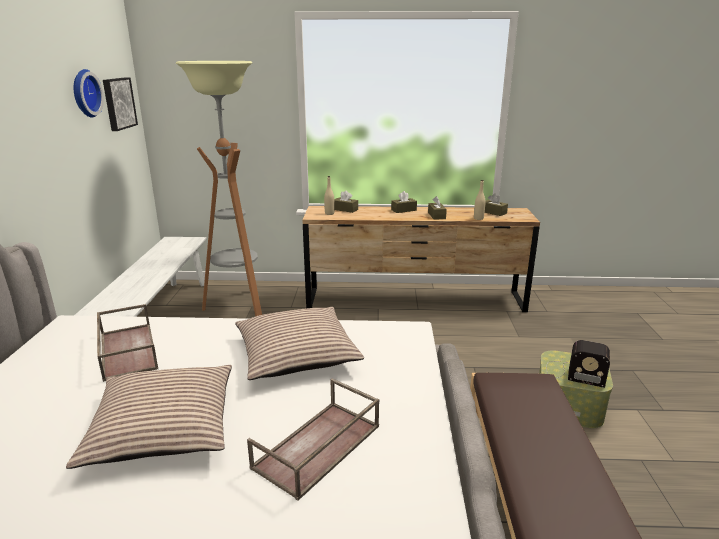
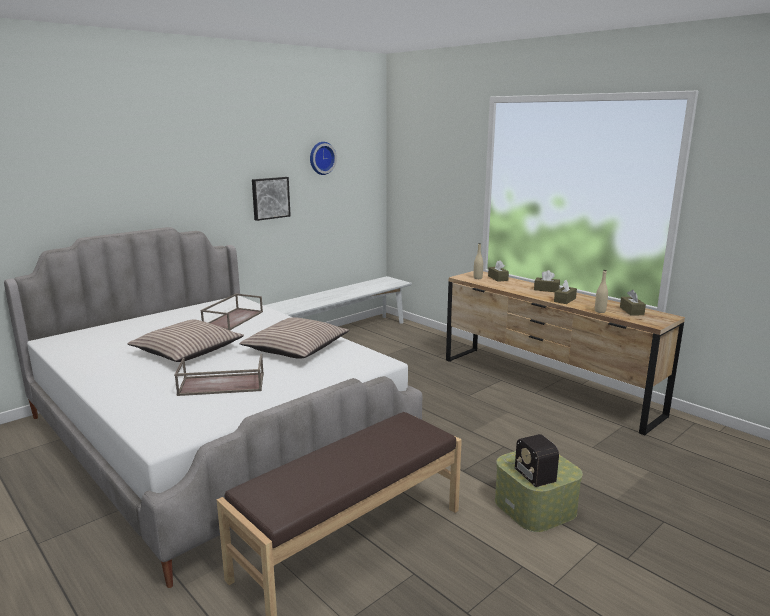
camera: 45 degrees right, 5 degrees down
(118, 103) = (358, 167): picture -> picture (270, 198)
(238, 305) = (404, 342): floor lamp -> none

